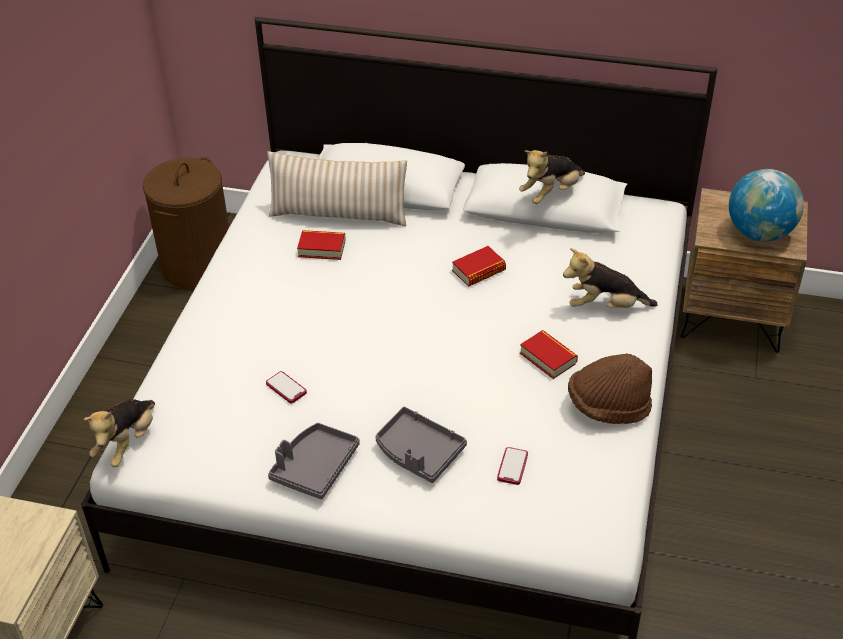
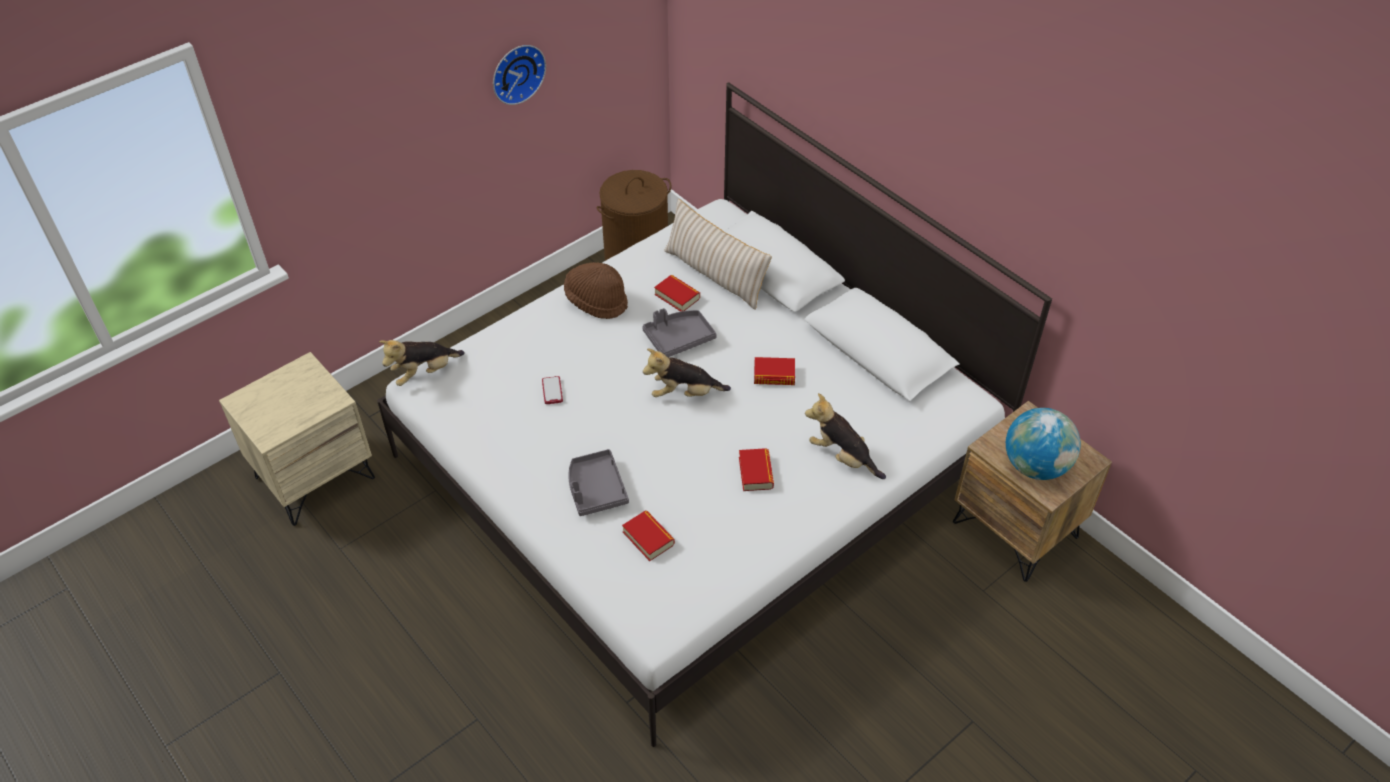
camera: 35 degrees right, 5 degrees up
(48, 74) = (516, 72): none -> wall clock
(315, 467) = (519, 459): grey tray -> grey tray (678, 338)
(512, 467) = (648, 538): phone -> book
(551, 193) = (874, 340): plush toy -> plush toy (684, 393)
(608, 406) = (762, 535): brown hat -> brown hat (596, 301)

